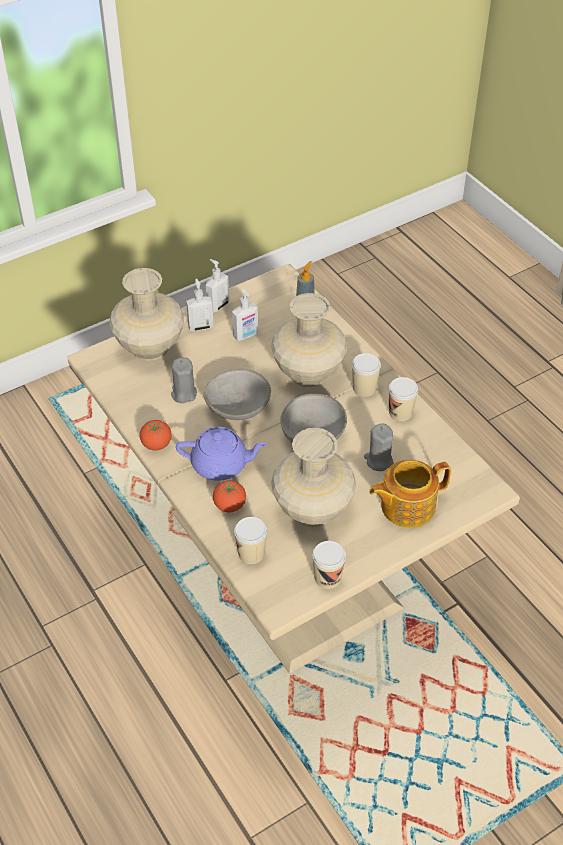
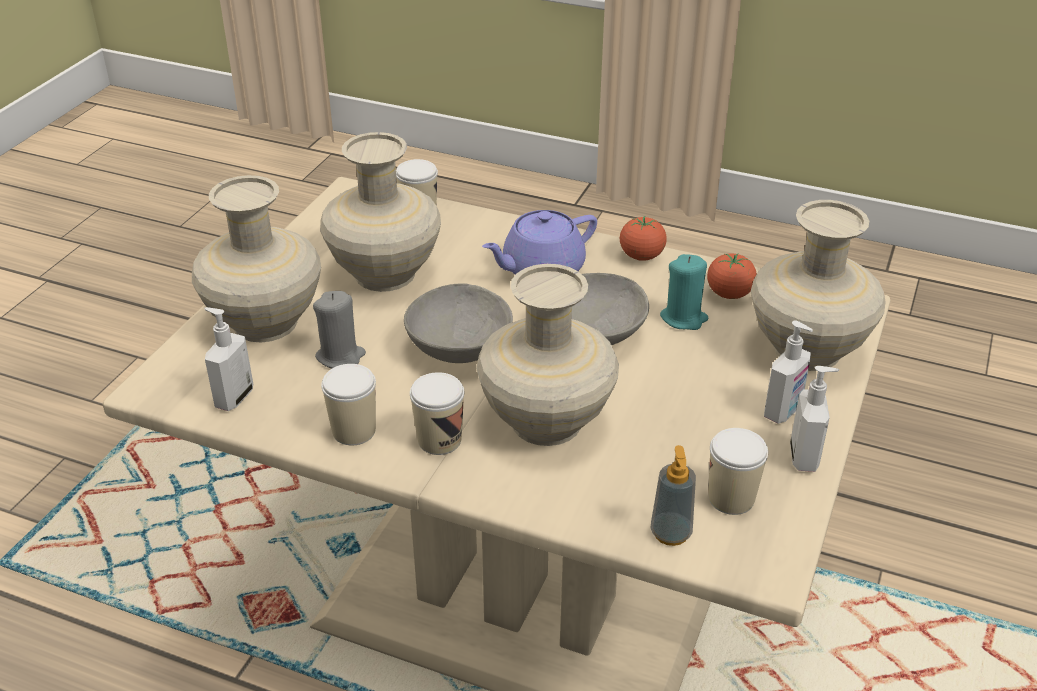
camera: 145 degrees right, 10 degrees down
(183, 393) = (683, 318): grey candle -> turquoise candle
(229, 505) = (487, 240): tomato -> tomato (729, 294)
(246, 335) = (702, 432): soap dispenser -> soap dispenser (233, 398)
(327, 577) = (314, 228): cup -> cup (731, 498)
(406, 506) = (265, 323): teapot -> beige vase

